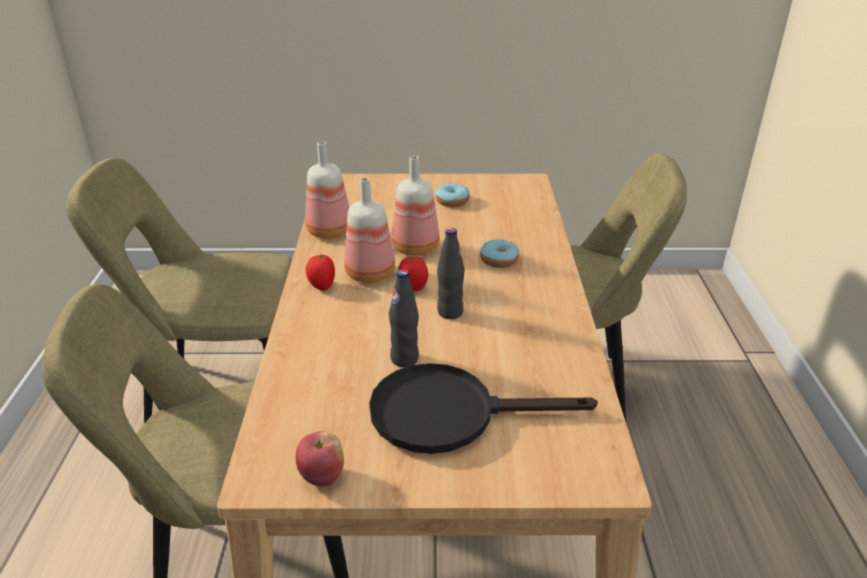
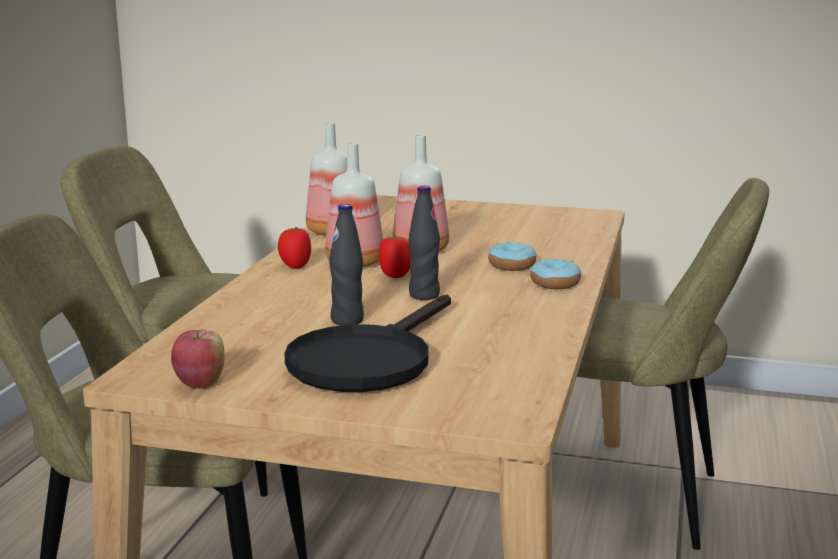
camera: 15 degrees right, 15 degrees down
(450, 413) = (368, 360): black frying pan -> black frying pan turned 75 degrees counterclockwise
(452, 201) = (490, 222): donut -> donut (555, 283)

